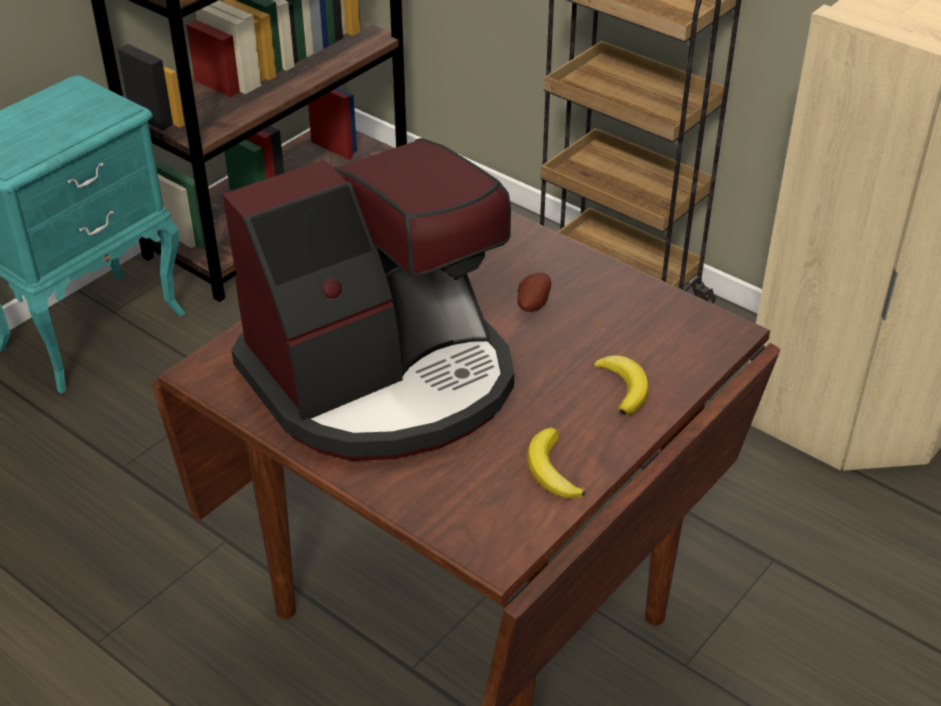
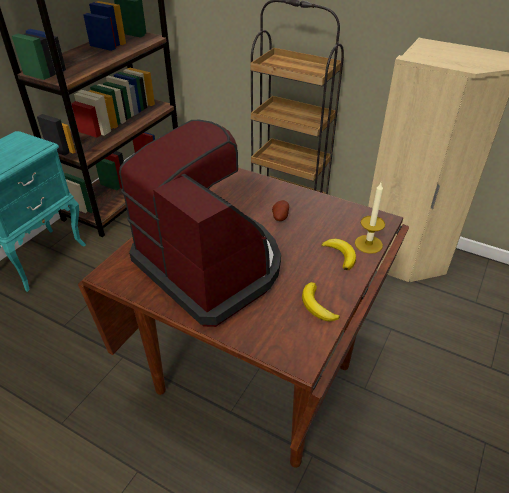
camera: 10 degrees left, 0 degrees up
(383, 379) = (211, 266): coffee machine -> coffee machine turned 90 degrees counterclockwise
(683, 373) = (368, 244): none -> candle

